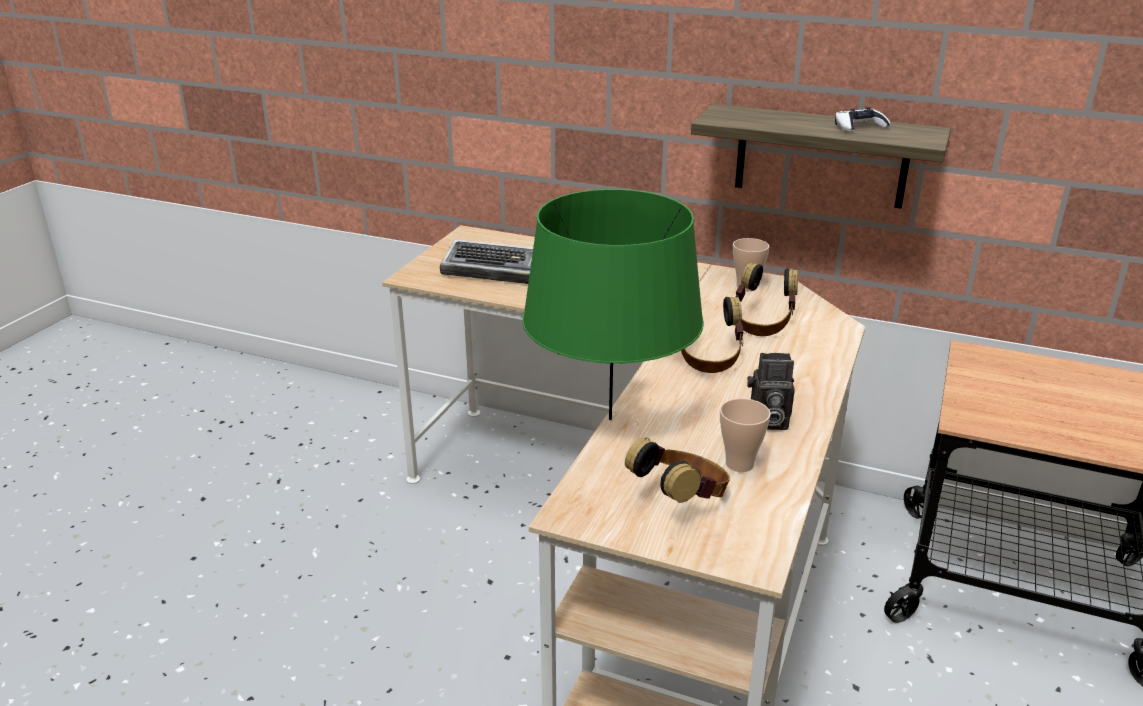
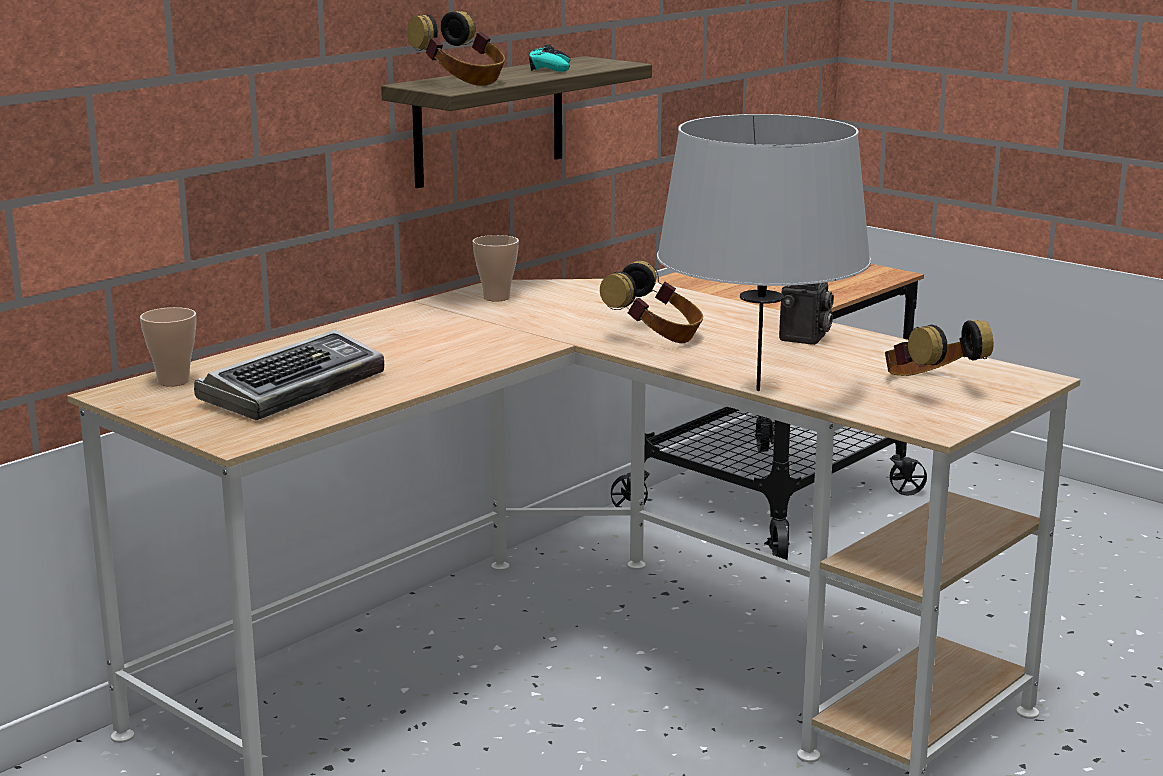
camera: 70 degrees left, 10 degrees down
(610, 419) = (757, 390): green table lamp -> grey table lamp
(739, 464) = (877, 359): cup -> cup (173, 381)
(762, 324) = (596, 307): headphones -> headphones (461, 82)
(859, 127) = (549, 68): white game controller -> turquoise game controller

